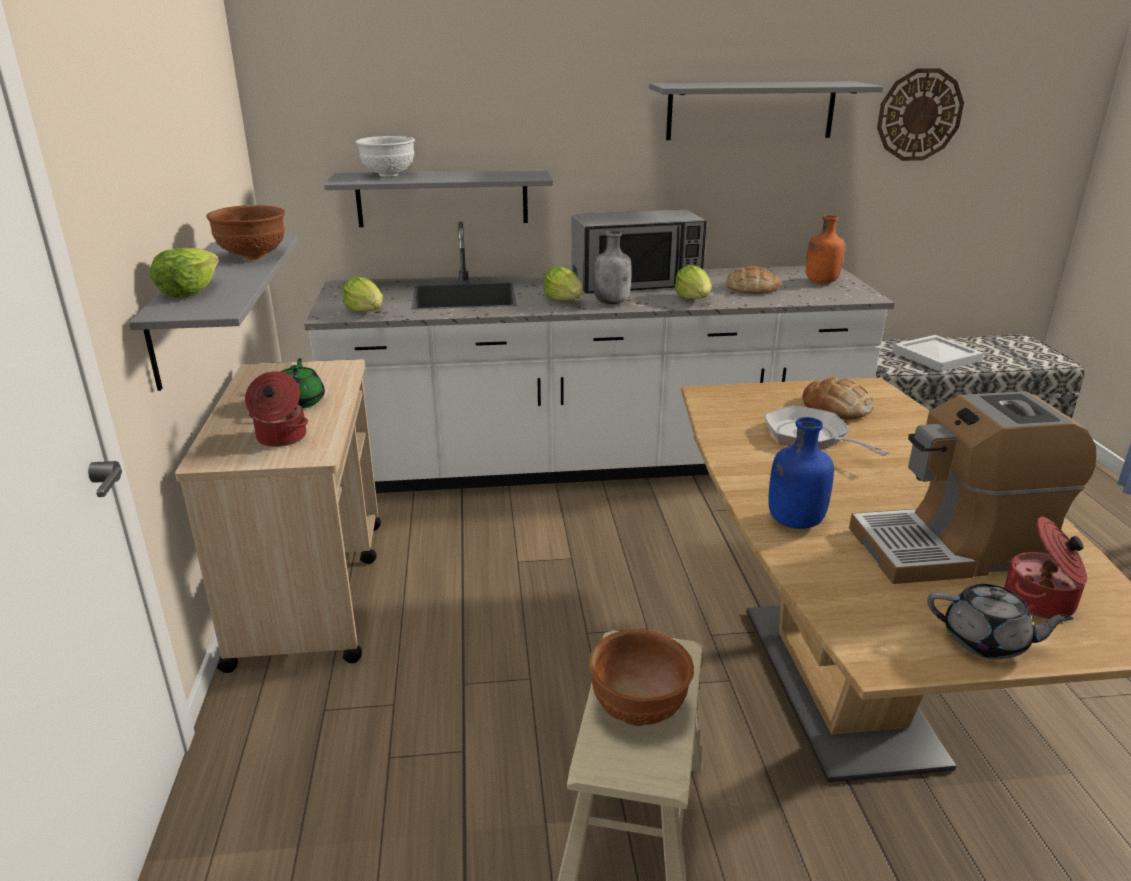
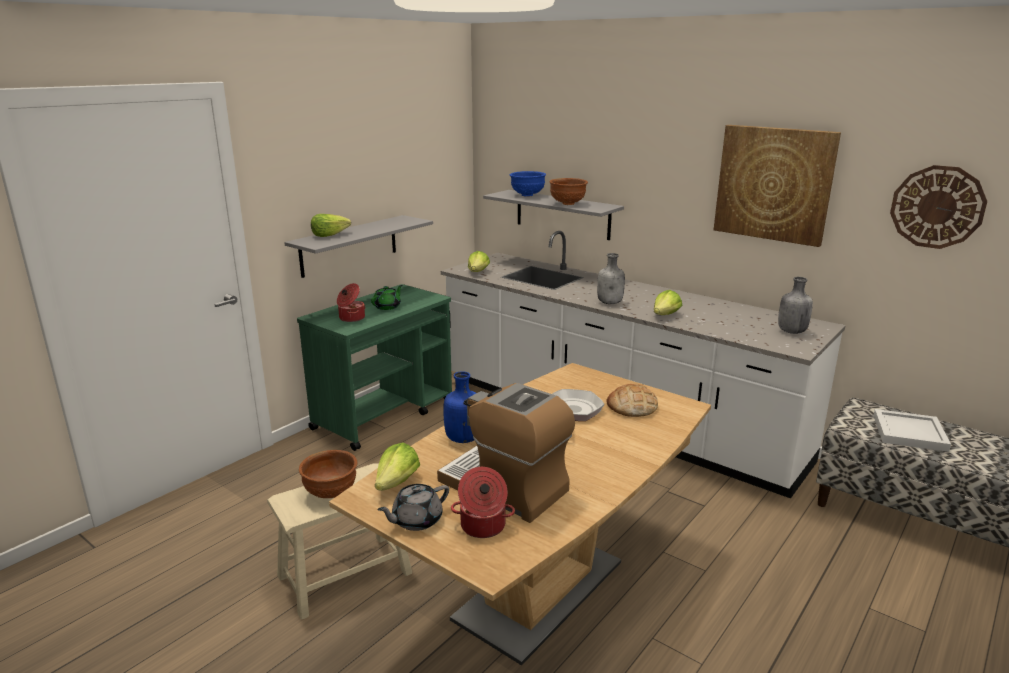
camera: 45 degrees right, 5 degrees down
(253, 257) = (389, 226): brown bowl -> brown bowl (567, 204)
(311, 589) = (385, 414): beige cart -> green cart
(388, 175) = (527, 195): white bowl -> blue bowl
(565, 300) = (586, 294): lettuce -> lettuce (397, 483)
(636, 283) = (655, 297): microwave -> none
(750, 110) = (774, 184): grey shelf -> picture
(751, 288) = (725, 320): bread -> none
(820, 282) = (791, 331): orange bottle -> grey bottle
(986, 641) = (416, 520): grey teapot -> grey teapot turned 75 degrees clockwise

